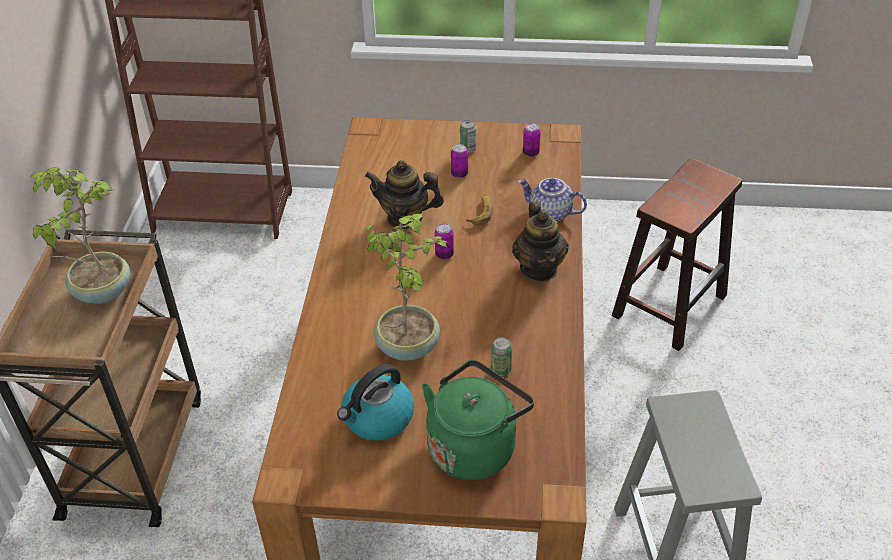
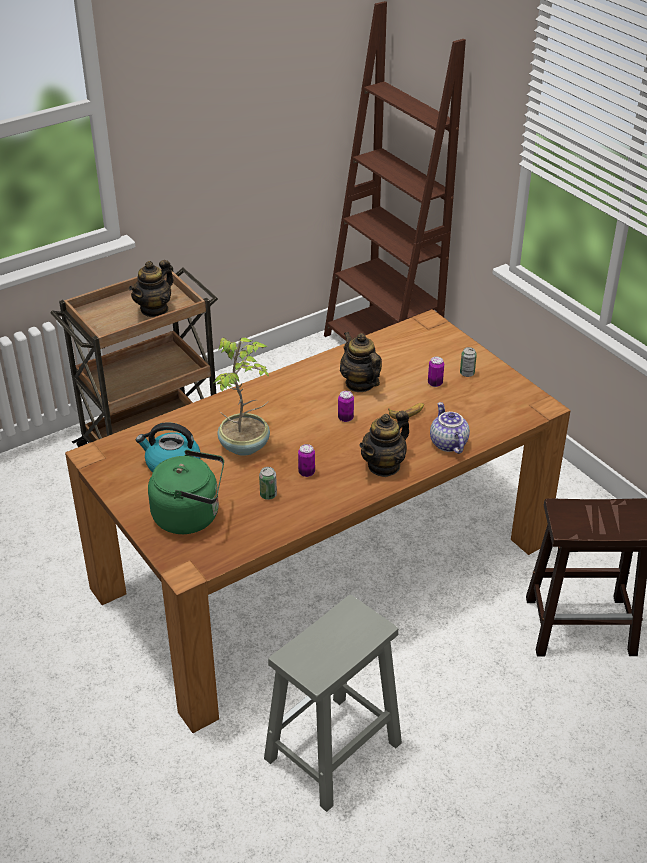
camera: 50 degrees right, 5 degrees down
(101, 291) = (154, 309): potted plant -> teapot
(531, 153) = (503, 403): can -> can (306, 472)

